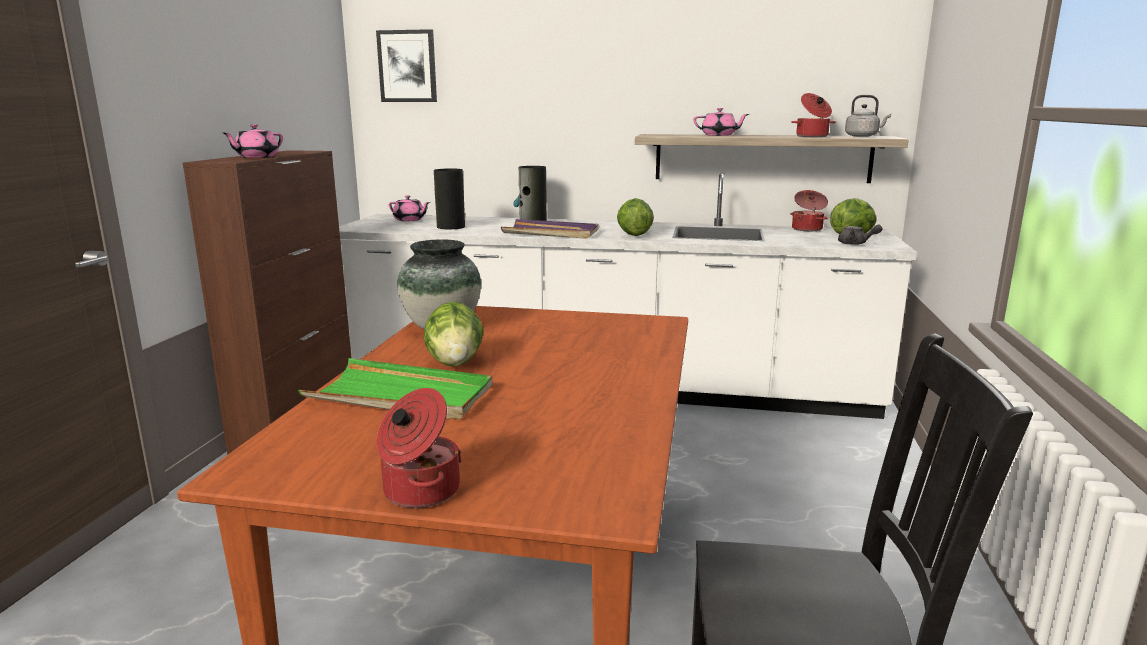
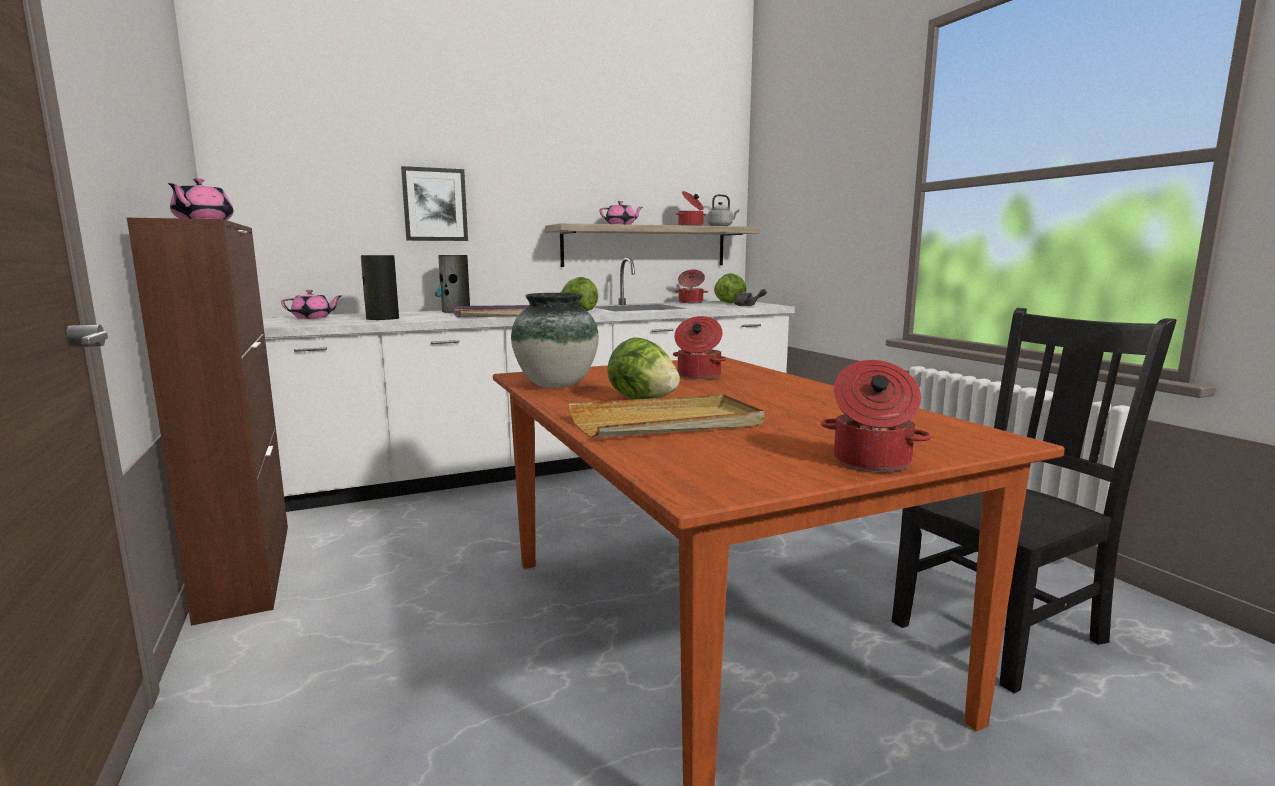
camera: 35 degrees left, 5 degrees down
(401, 395) = (666, 423): green tray -> beige tray
(407, 66) = (282, 146): picture -> picture (435, 204)
(582, 341) = (698, 376): none -> cooking pot

